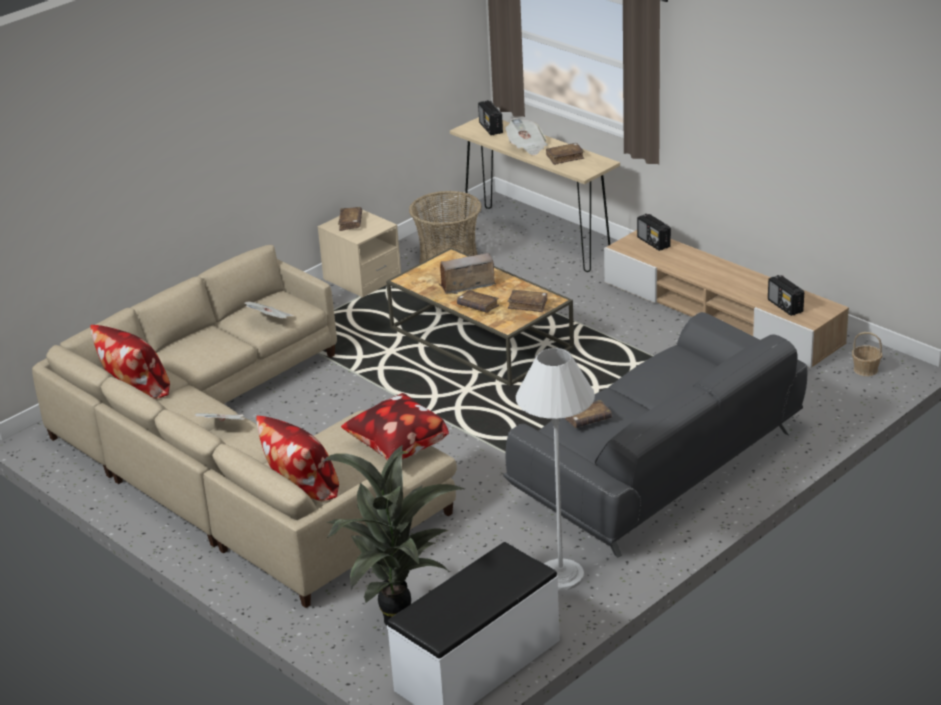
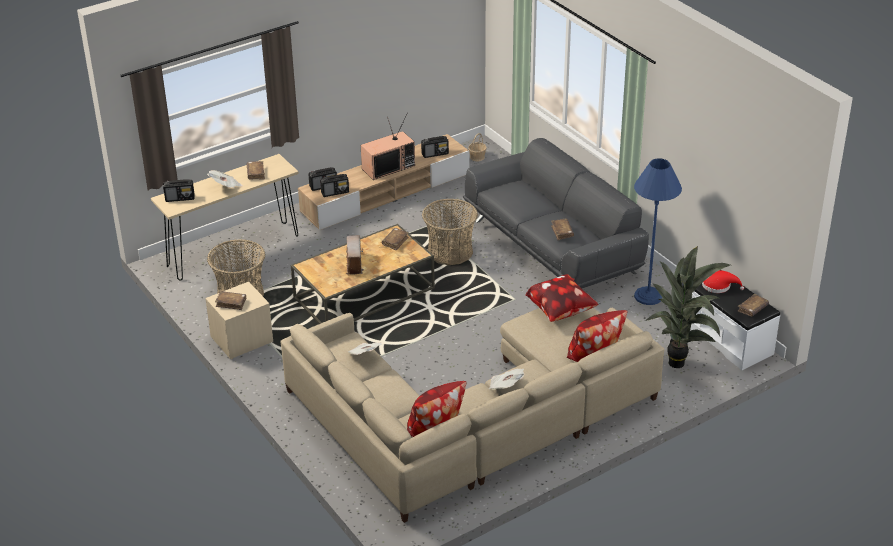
camera: 80 degrees left, 5 degrees up
(478, 306) = (386, 262): brown book -> brown book (752, 309)
(491, 580) = (719, 286): none -> red hat
(561, 575) = (648, 296): white floor lamp -> blue floor lamp
(601, 385) = (450, 252): none -> basket
(642, 253) = (335, 192): none -> radio
(728, 278) = (388, 167): none -> television

